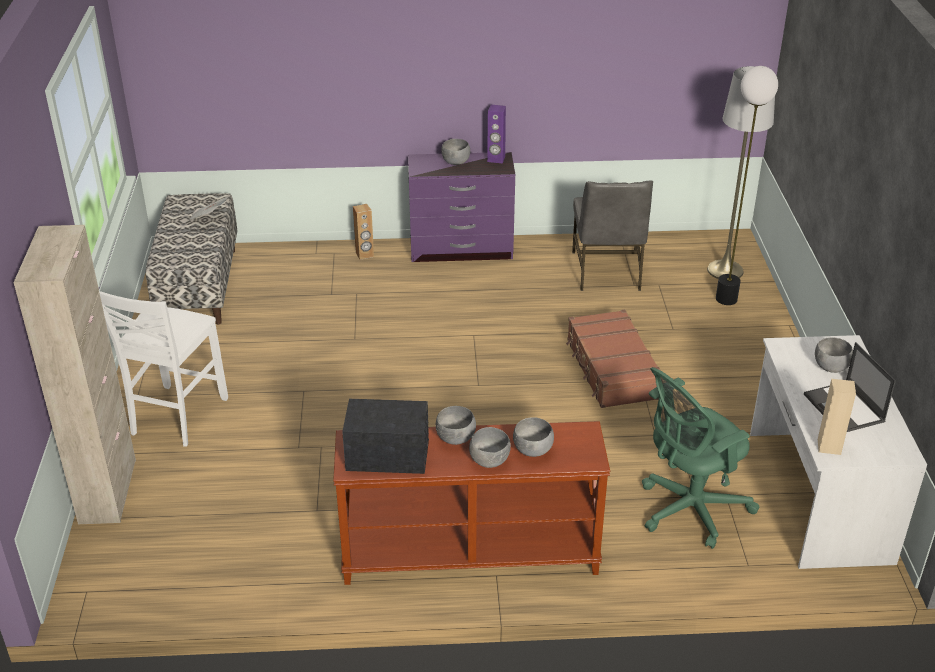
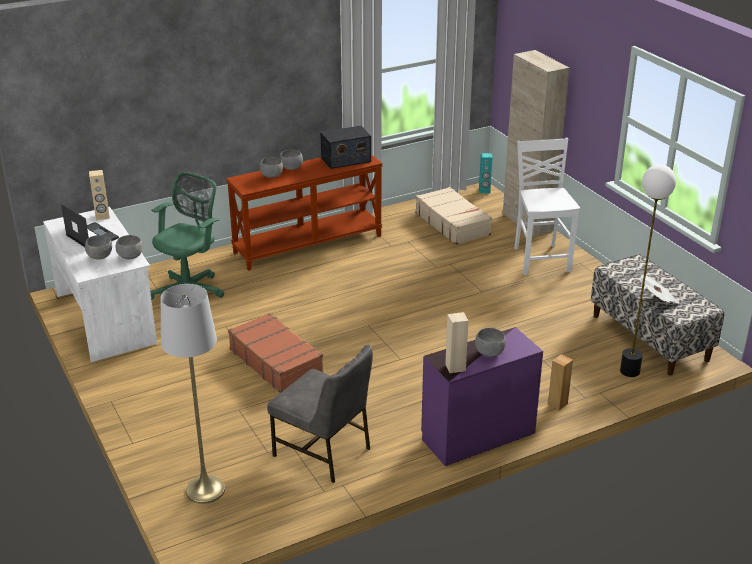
camera: 155 degrees right, 5 degrees down
(81, 592) = (484, 191): none -> turquoise speaker
(216, 526) = (452, 224): none -> beige suitcase
(456, 439) = (316, 172): grey bowl -> grey bowl (130, 256)
(496, 159) = (455, 367): purple speaker -> beige speaker
(607, 271) = (324, 452): grey chair -> grey chair turned 150 degrees clockwise
(726, 299) = (197, 455): floor lamp -> floor lamp (630, 371)

